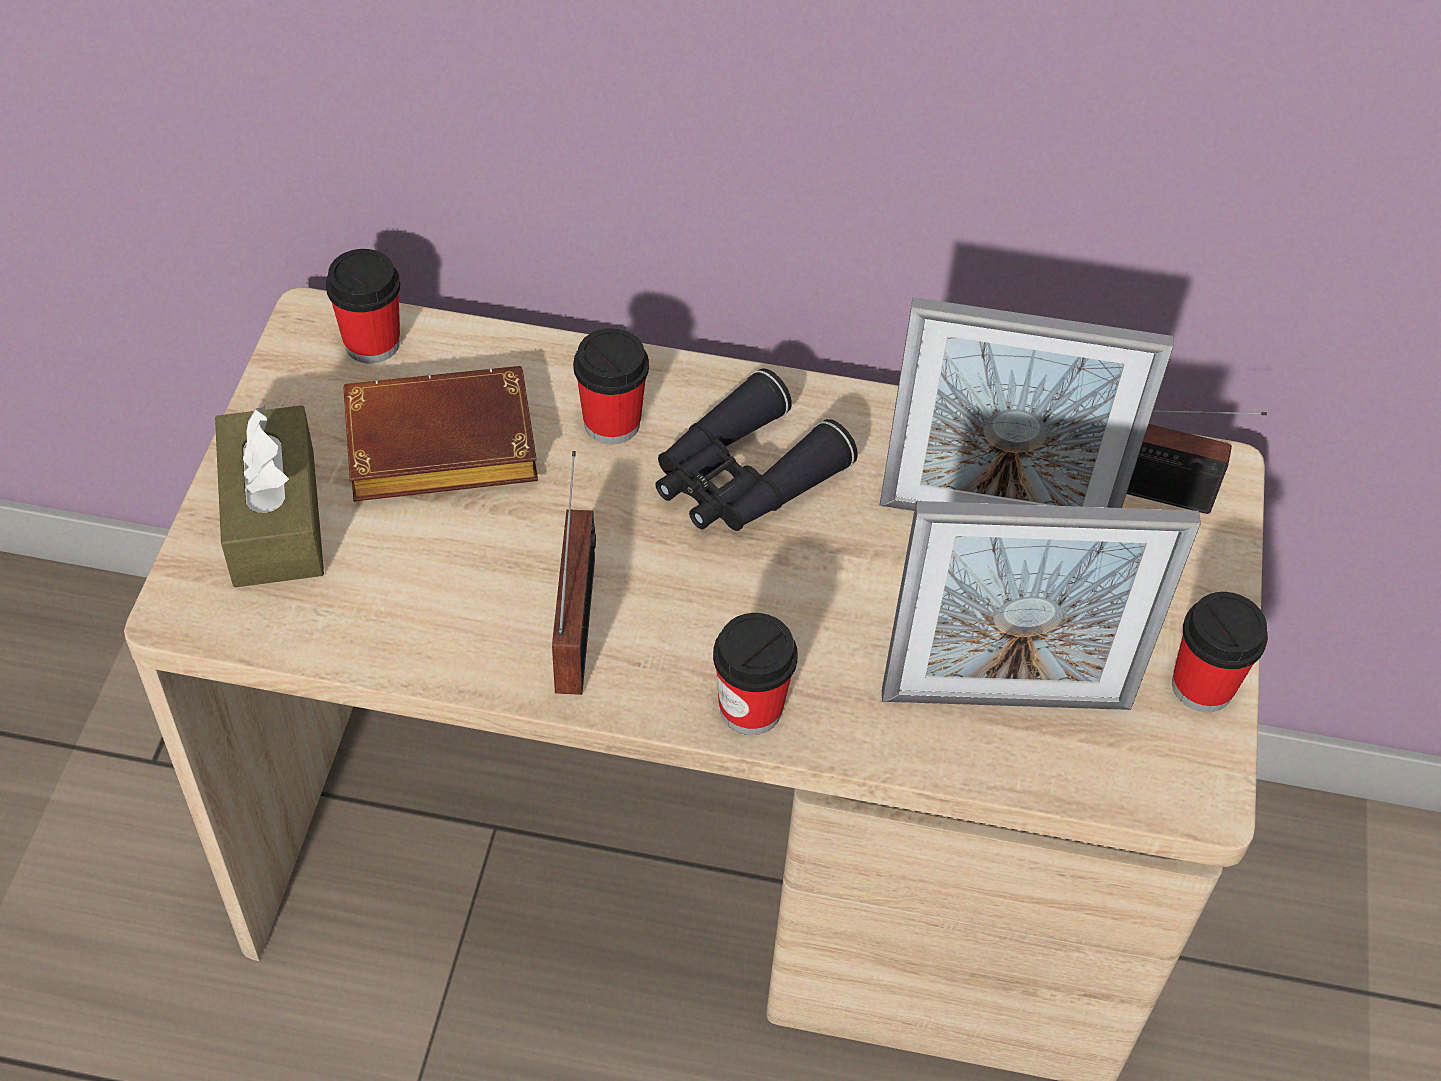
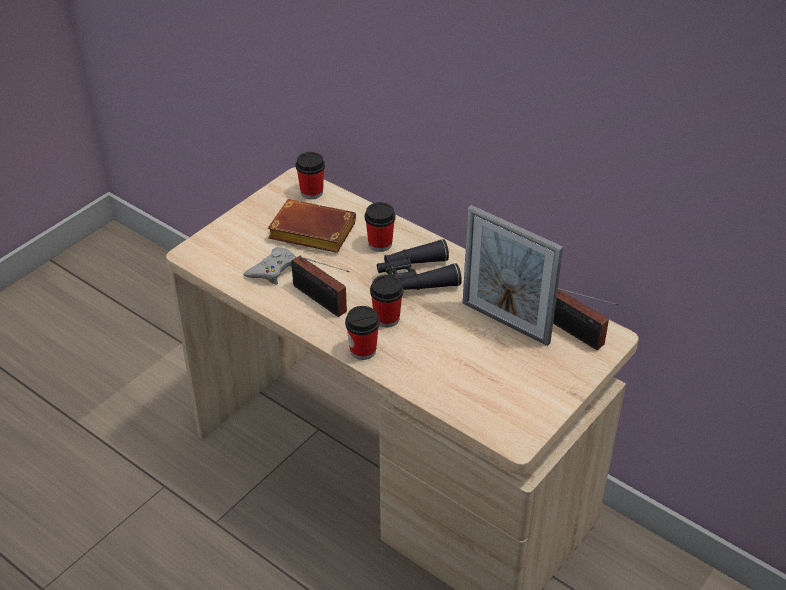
camera: 30 degrees right, 10 degrees down
(274, 517) = (239, 235): brown tissue box -> none
(414, 580) = (273, 270): none -> grey game controller
(578, 618) = (321, 301): radio -> radio turned 105 degrees clockwise
(1006, 700) = (462, 382): picture frame -> none
(1202, 686) = (546, 406): cup -> cup (386, 318)

